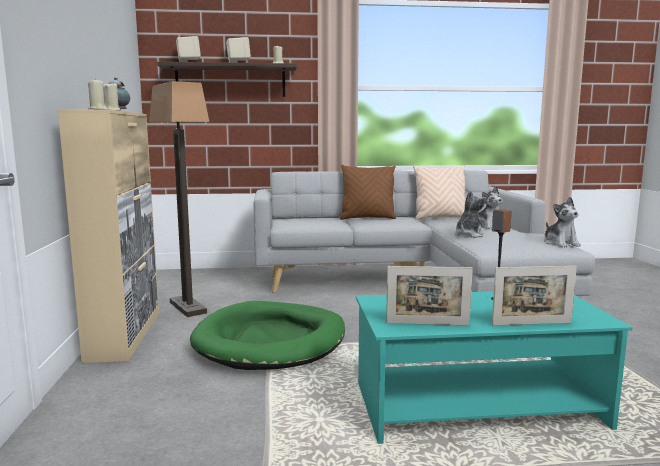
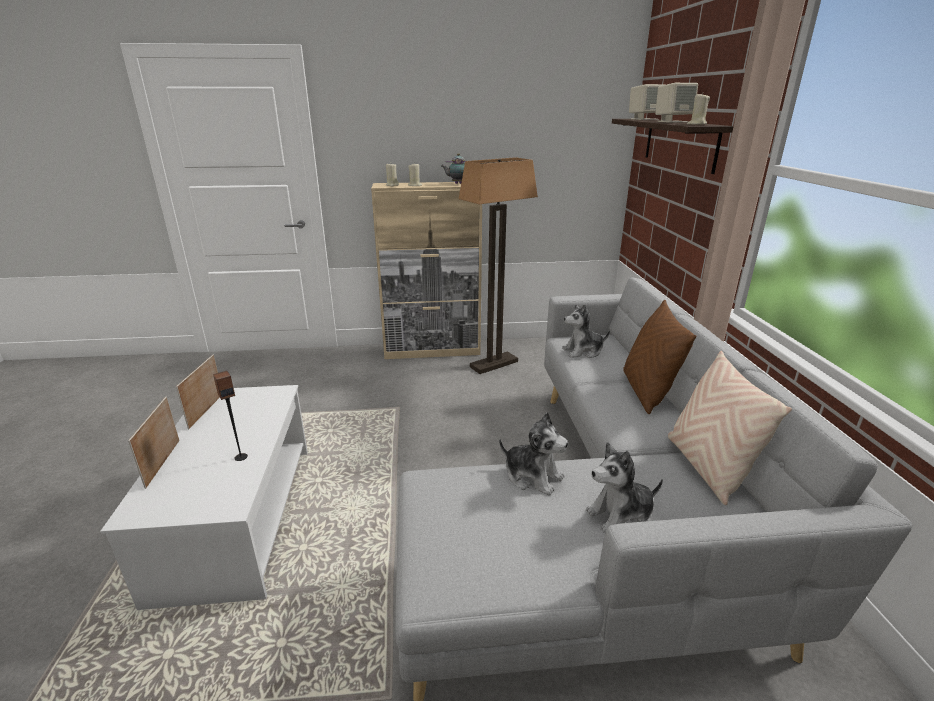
camera: 90 degrees right, 15 degrees up
(271, 341) = (409, 409): green dog bed -> none
(478, 406) = (237, 519): turquoise coffee table -> white coffee table
(560, 243) = (466, 587): plush toy -> plush toy (583, 351)

